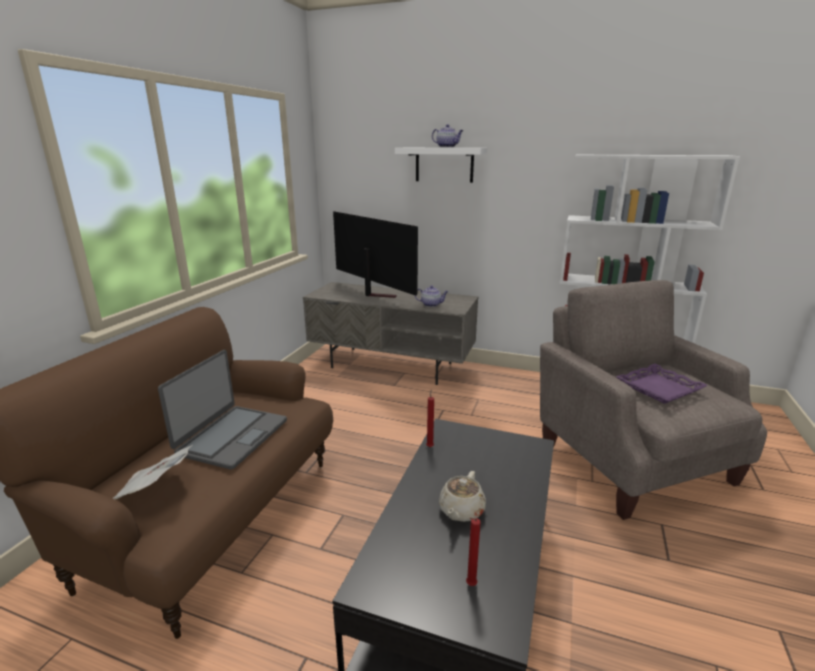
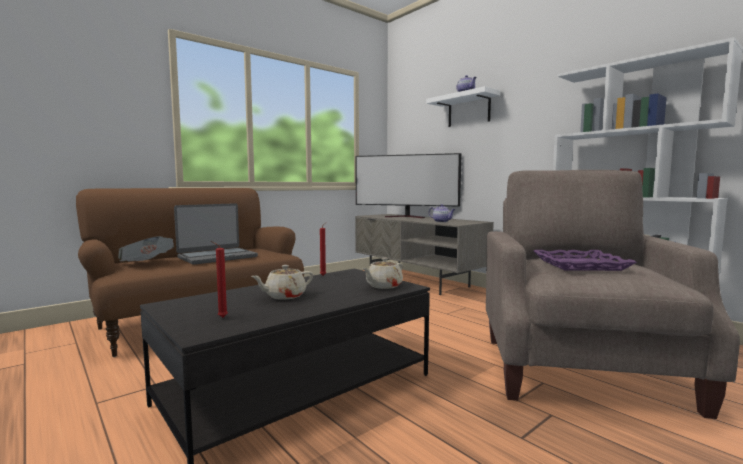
camera: 30 degrees right, 15 degrees down
(372, 293) = (407, 217): television -> television turned 120 degrees clockwise
(516, 452) = (383, 286): none -> beige teapot

